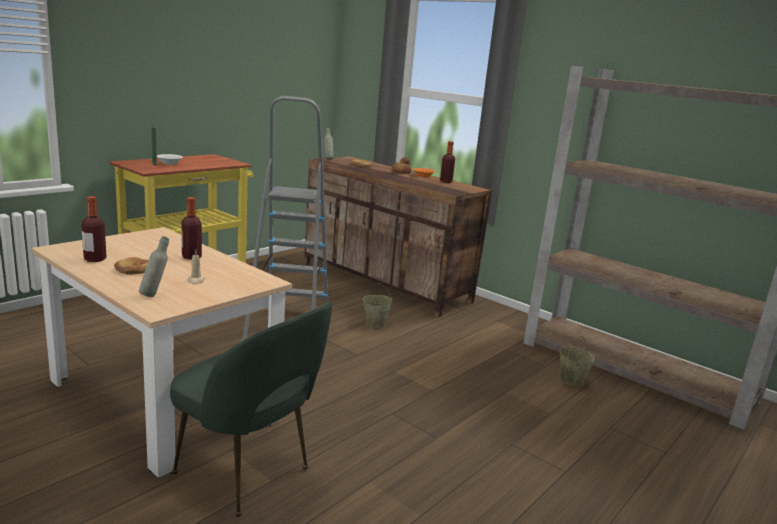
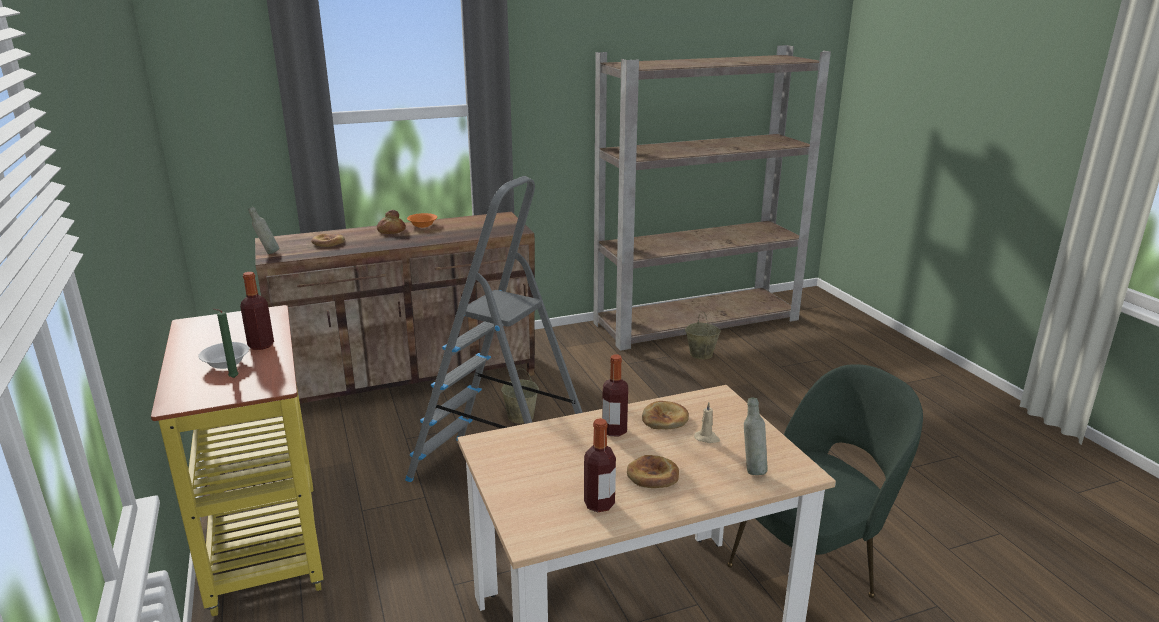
camera: 60 degrees left, 5 degrees up
(218, 268) = (665, 419): none -> bread
(446, 181) = (459, 221): bottle -> bottle (261, 345)

